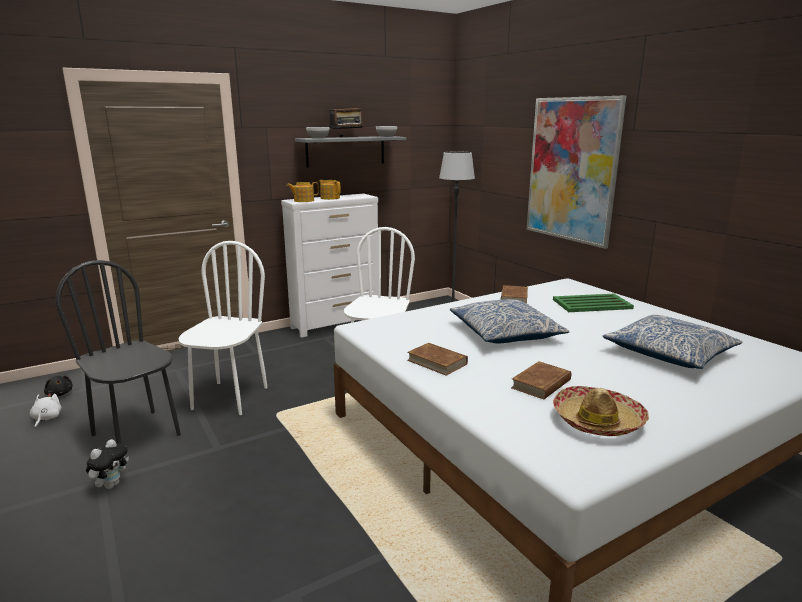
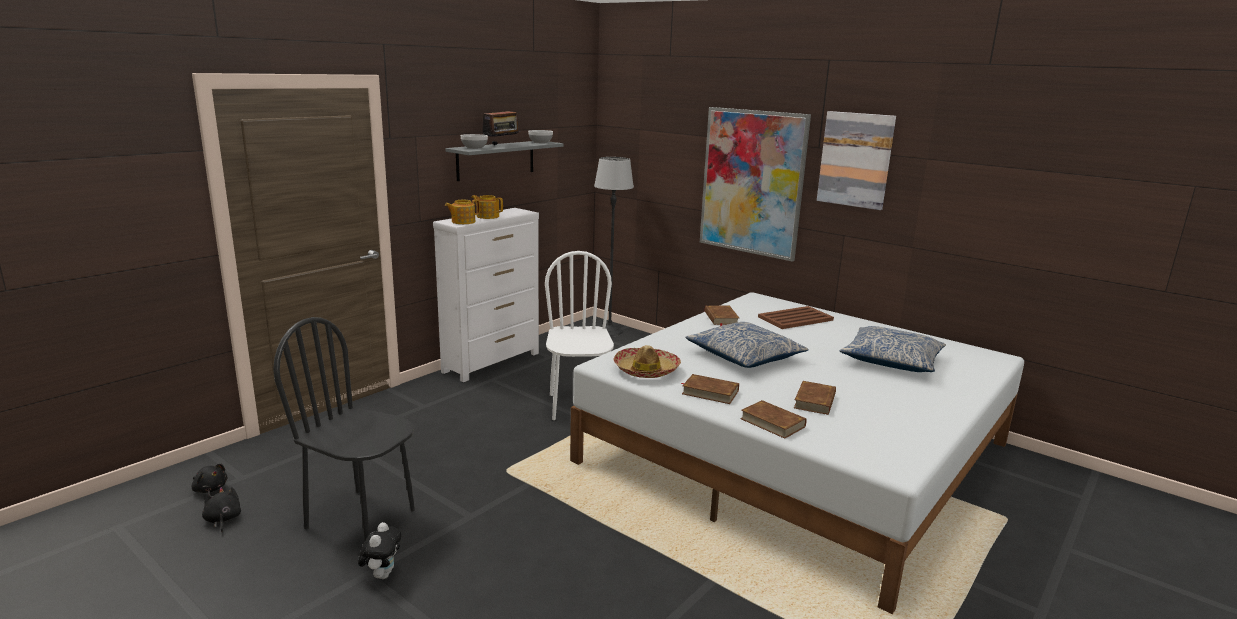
camera: 20 degrees left, 0 degrees up
(46, 418) = (223, 520): white plush toy -> black plush toy
(229, 398) = (437, 462): white chair -> none
(474, 399) = (772, 422): none -> brown book
(592, 304) = (796, 318): green tray -> brown tray
(597, 421) = (881, 426): hat -> hat (646, 370)
(668, 140) = (855, 160): none -> picture

